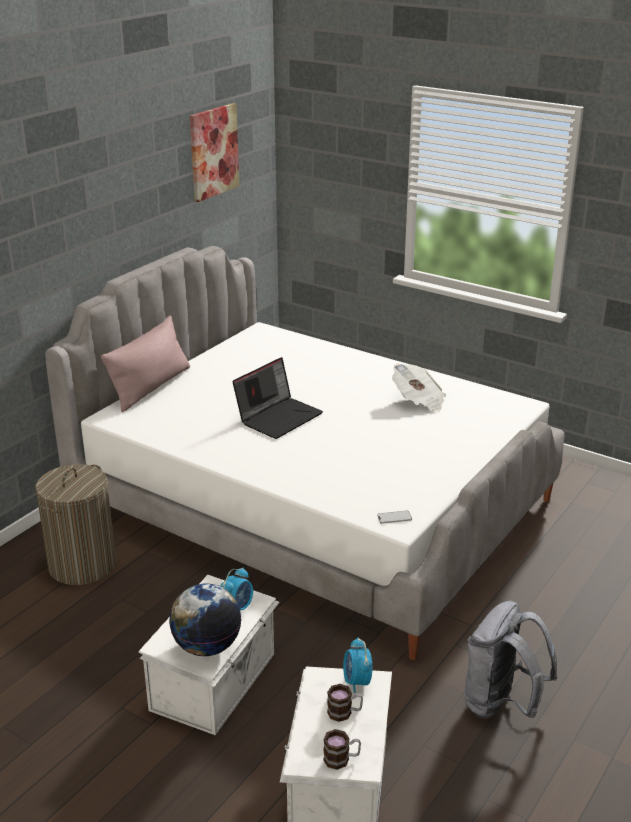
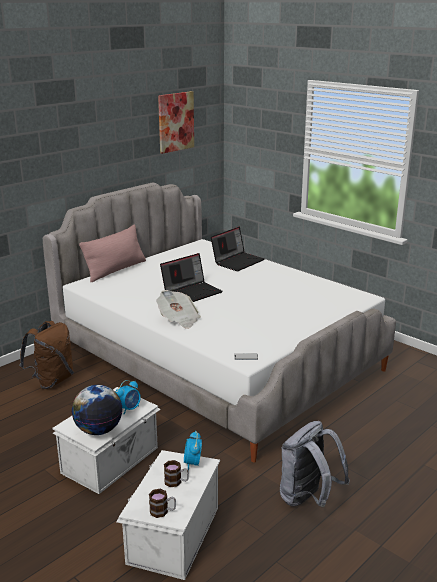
camera: 10 degrees right, 5 degrees down
(82, 565) = (52, 380): laundry basket -> brown backpack
(325, 358) = (238, 261): none -> laptop
(419, 401) = (292, 290): newspaper -> newspaper (178, 319)

